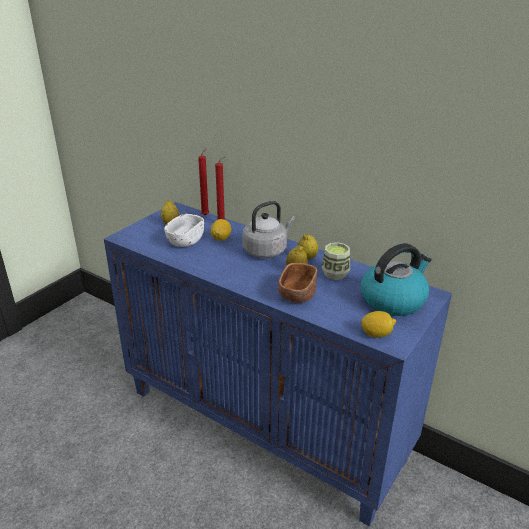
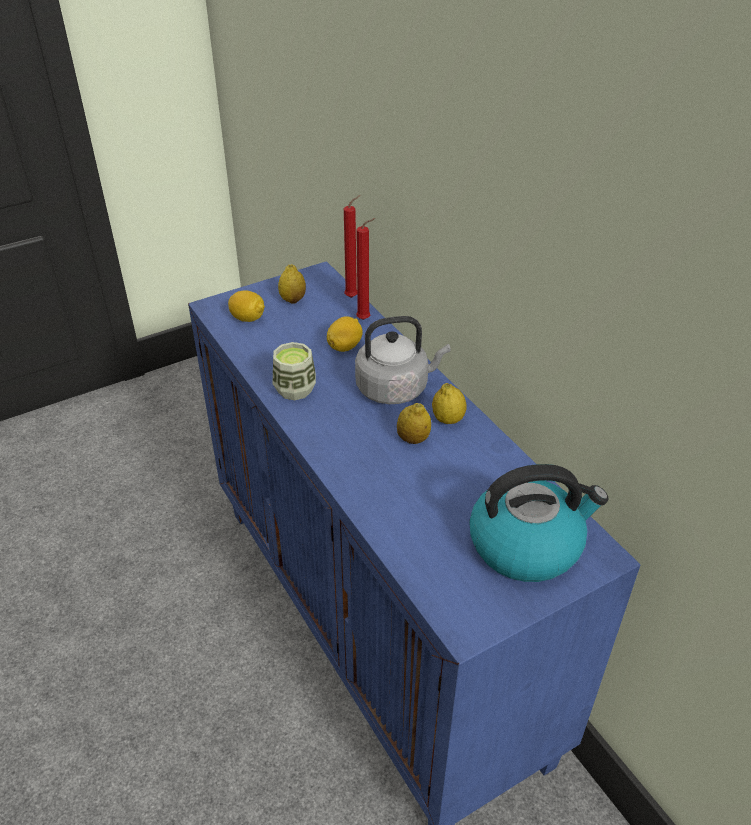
camera: 25 degrees right, 10 degrees up
(185, 241) = (292, 337): white bowl -> none
(297, 294) = (383, 484): brown bowl -> none
(335, 274) = (469, 464): cup -> cup (295, 389)
(376, 334) = (451, 599): lemon -> lemon (248, 318)

